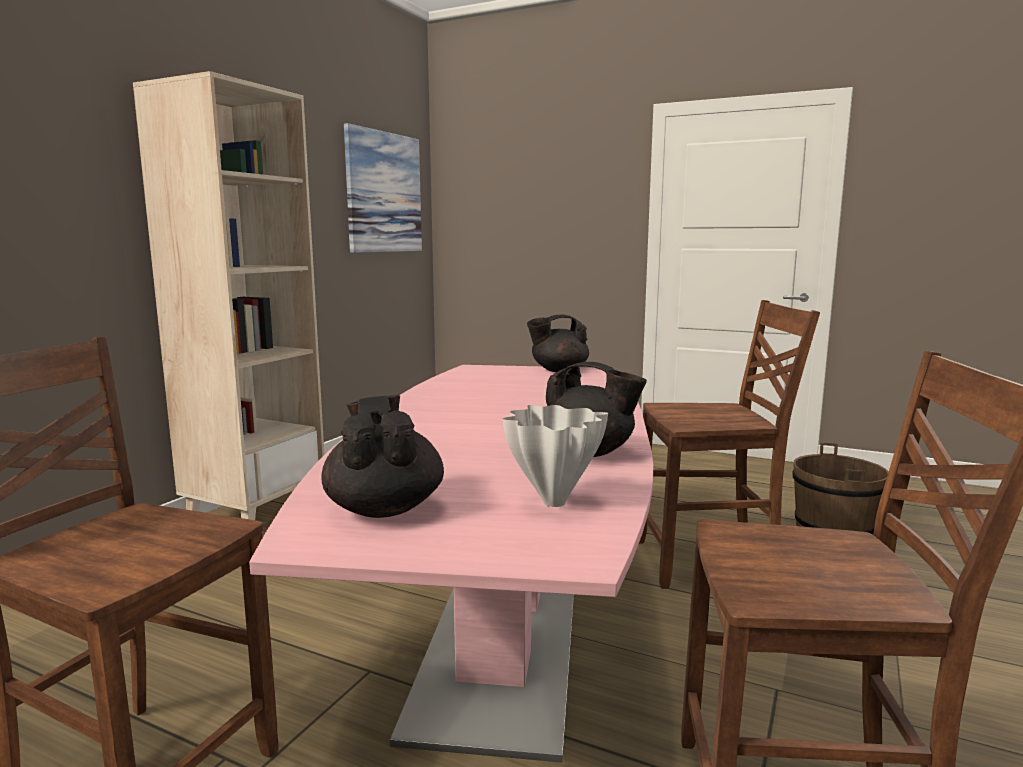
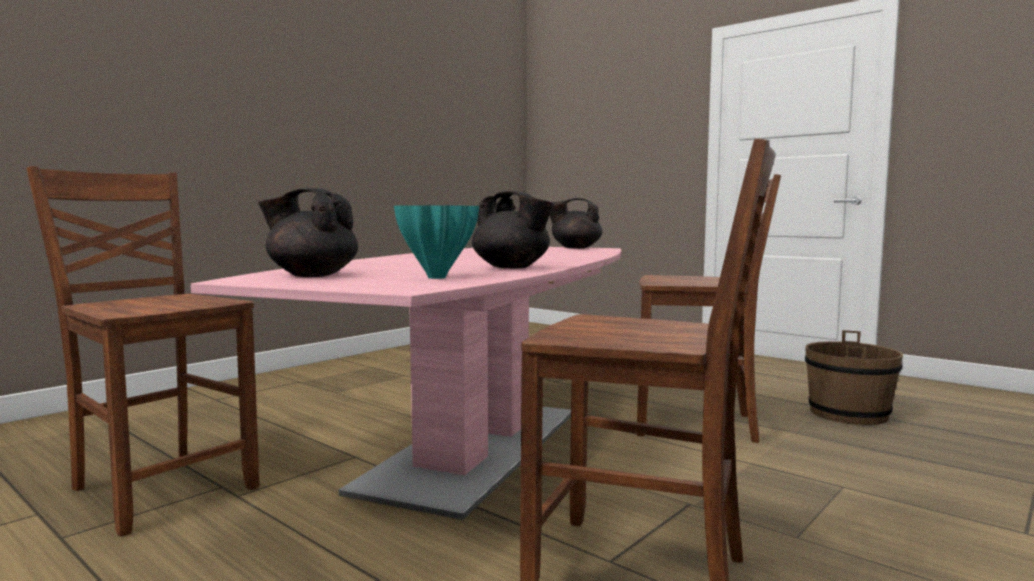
camera: 15 degrees right, 5 degrees down
(256, 515) = (335, 369): beige bookcase -> none
(384, 192) = (477, 120): picture -> none
(384, 508) = (311, 275): black teapot -> black teapot turned 75 degrees counterclockwise
(552, 503) = (435, 277): white vase -> turquoise vase

